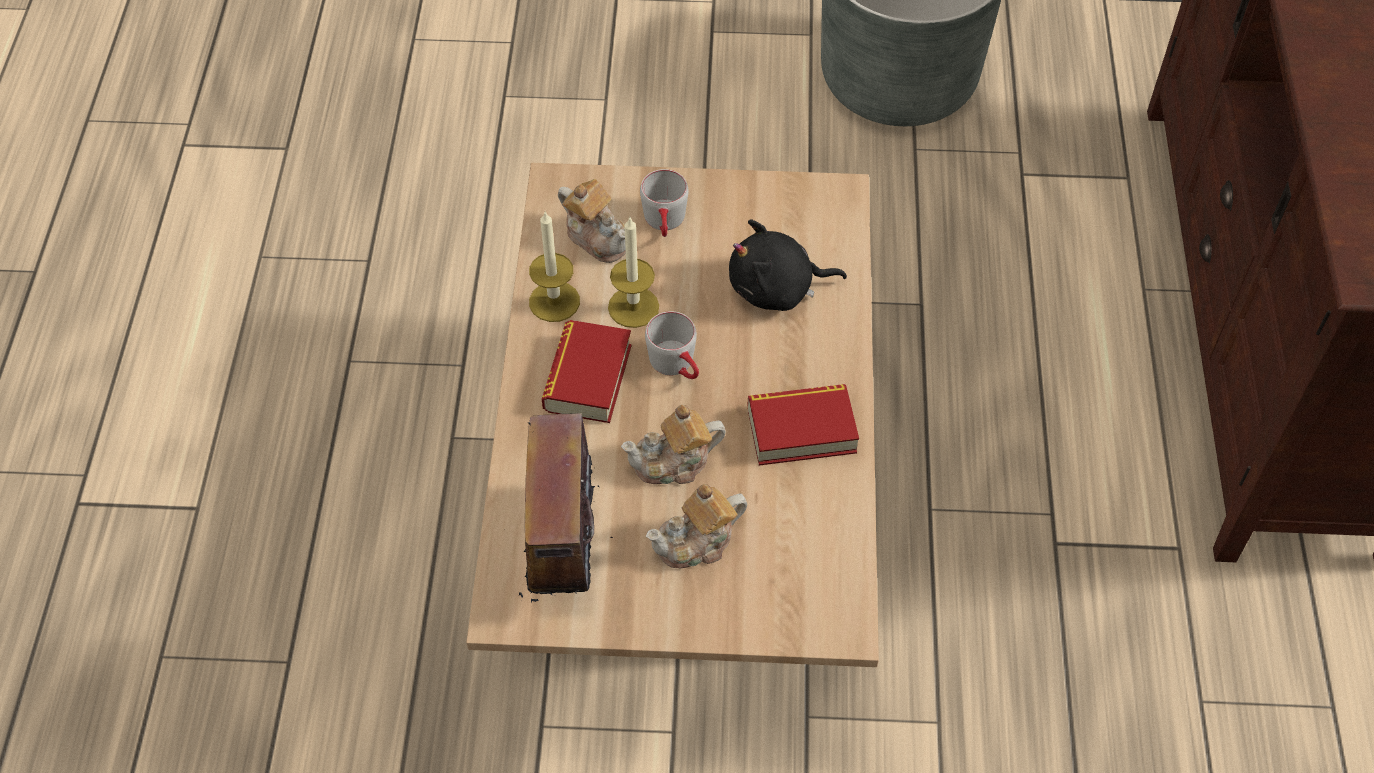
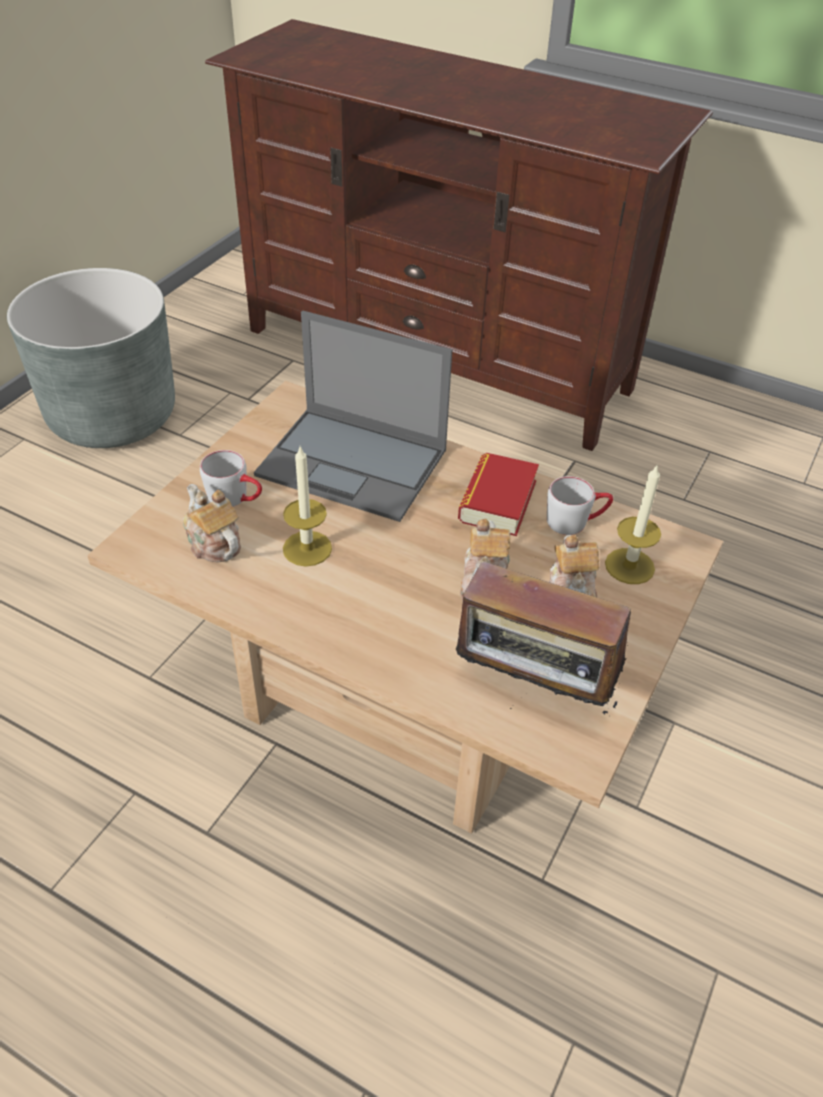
camera: 65 degrees left, 10 degrees down
(554, 301) = (260, 596): candle -> candle (629, 566)
(587, 378) = (360, 604): book -> none
(597, 237) = (213, 543): teapot -> teapot turned 105 degrees counterclockwise
(677, 366) = (388, 545): grey mug -> grey mug (576, 520)
(777, 289) = (354, 463): black plush toy -> laptop

